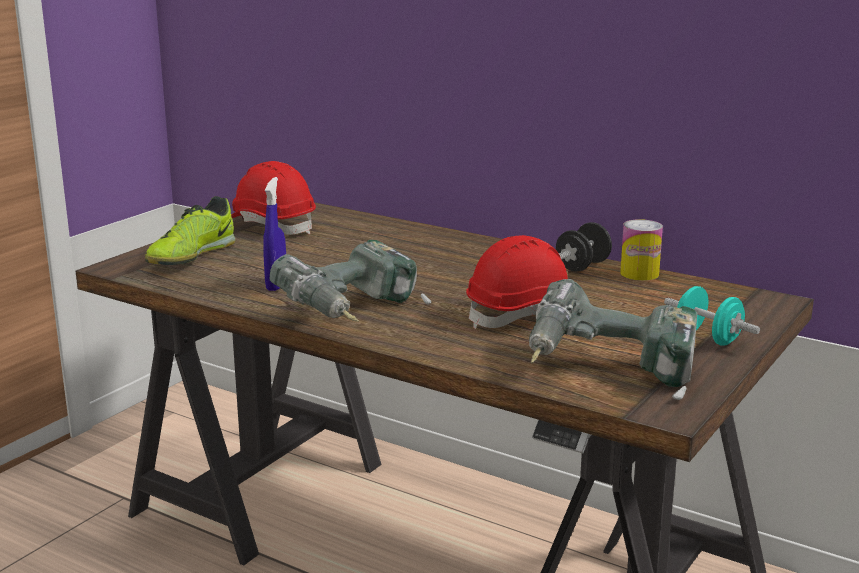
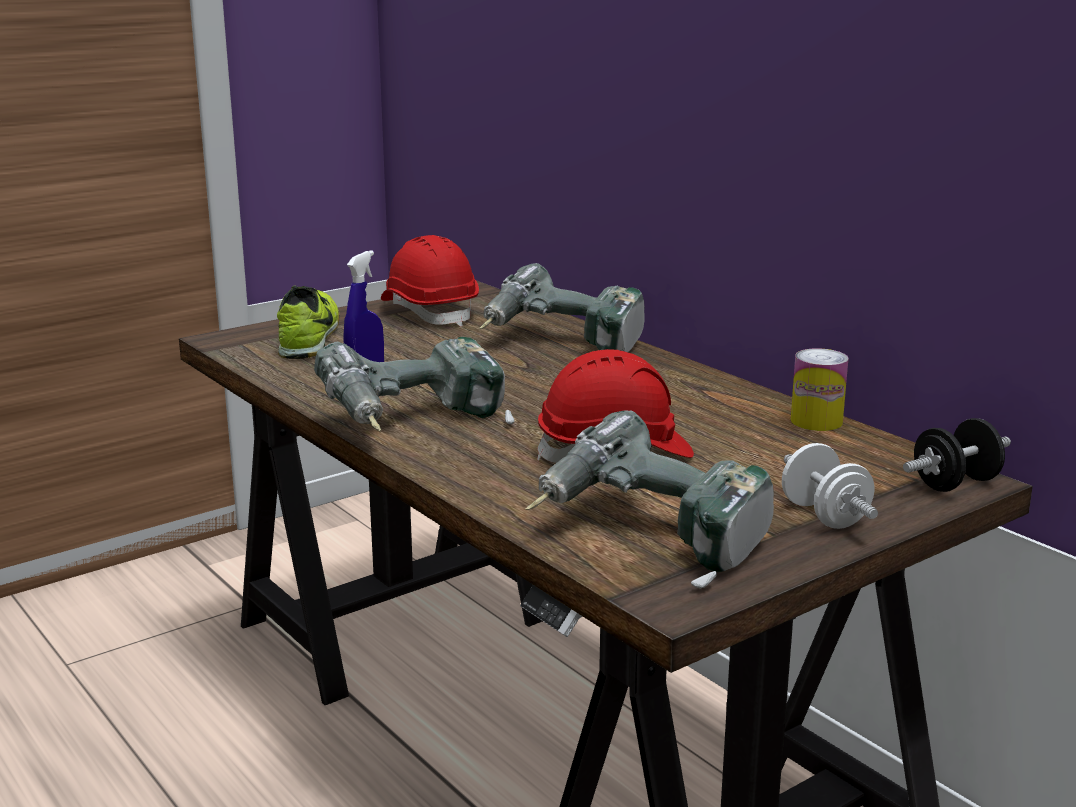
camera: 20 degrees right, 0 degrees up
(191, 256) = (308, 337): shoe -> shoe turned 135 degrees clockwise
(404, 240) = (561, 346): none -> power drill
(582, 266) = (750, 403): black dumbbell -> black dumbbell (955, 484)
(707, 338) = (824, 516): turquoise dumbbell -> white dumbbell

